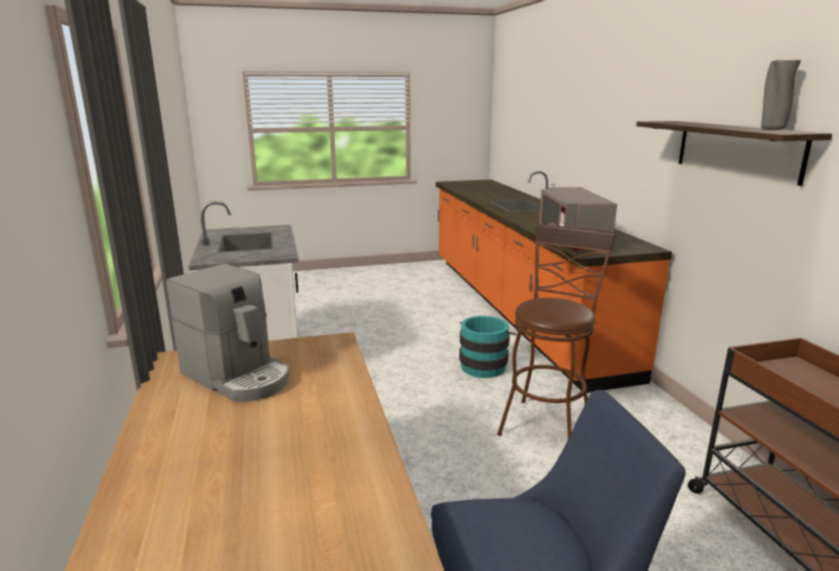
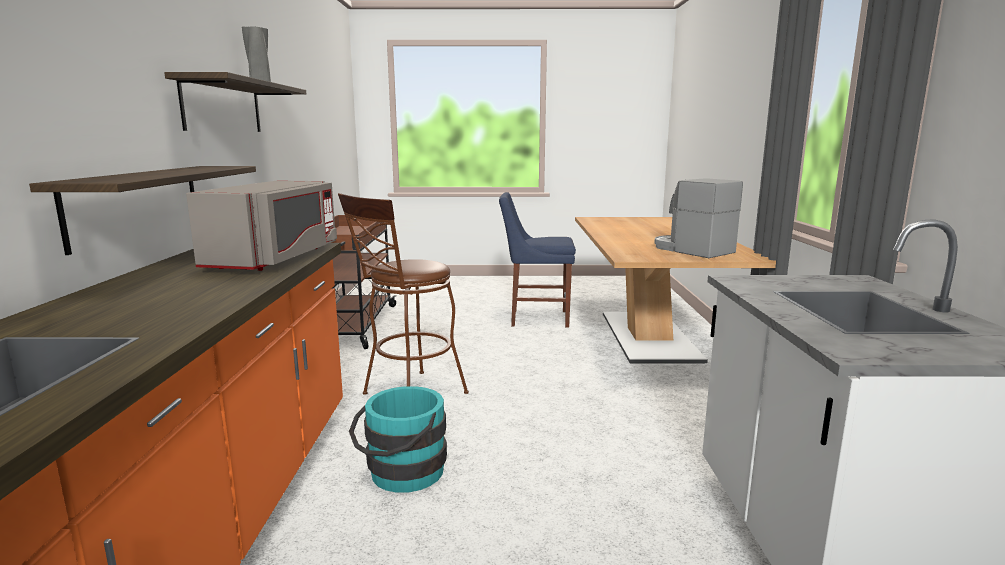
camera: 165 degrees left, 5 degrees down
(632, 198) = (137, 203): none -> shelf

